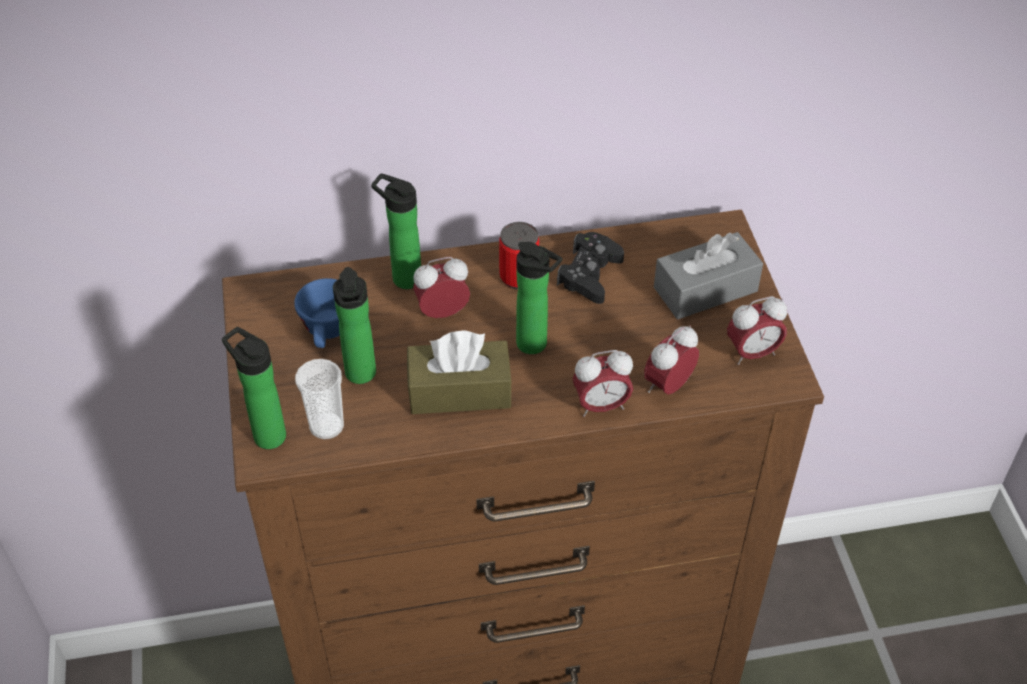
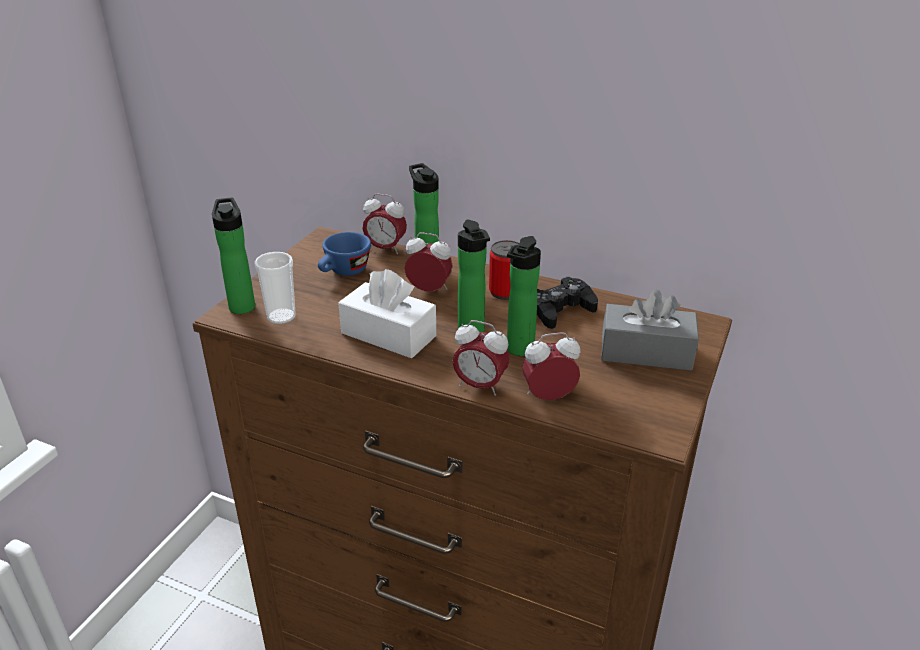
camera: 35 degrees right, 15 degrees down
(361, 376) = (335, 301): bottle -> bottle (518, 351)
(459, 391) = (388, 334): brown tissue box -> white tissue box
(752, 353) = (645, 407): alarm clock -> alarm clock (385, 249)

